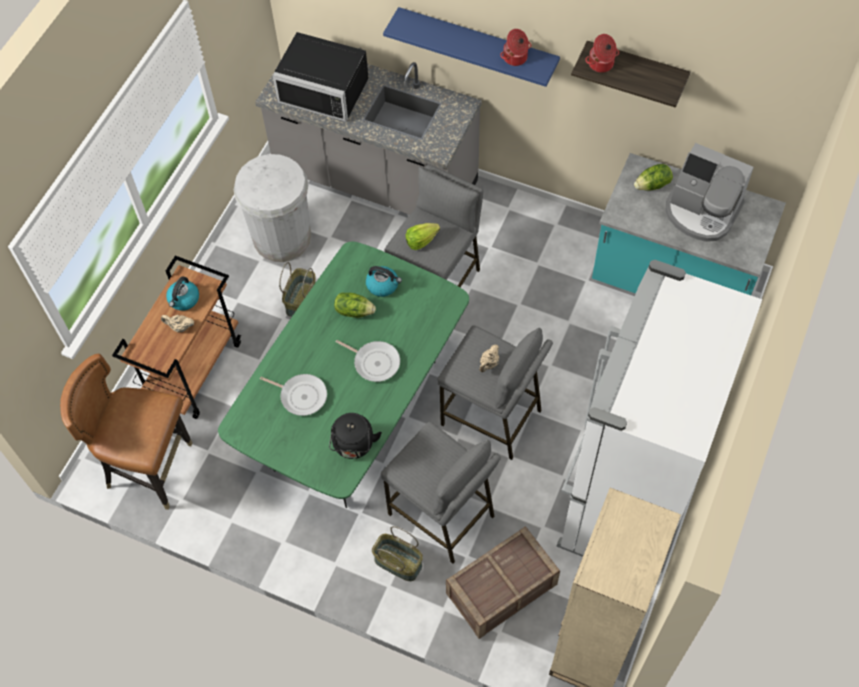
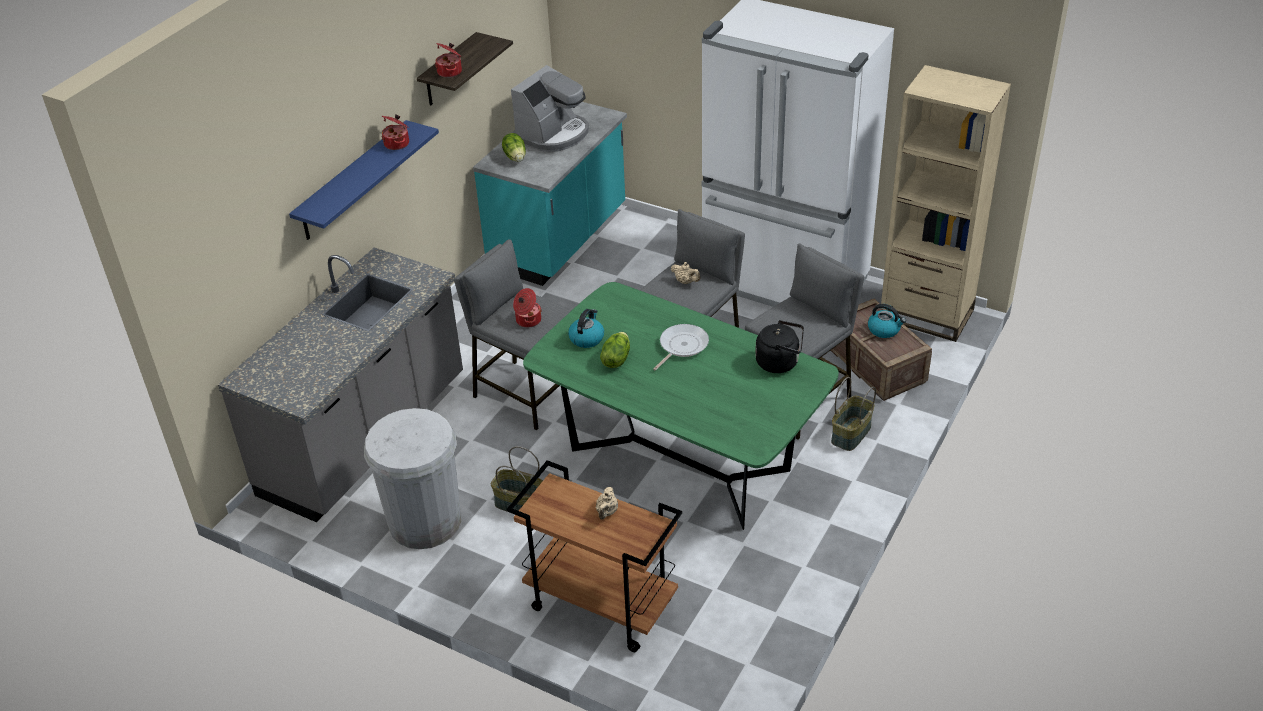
camera: 85 degrees left, 20 degrees down
(151, 469) = (734, 644): brown chair -> none
(184, 300) = (567, 509): kettle -> kettle (884, 330)
(301, 395) = (717, 399): frying pan -> none
(326, 87) = (307, 358): black microwave -> none
(421, 241) = (527, 320): lettuce -> cooking pot

